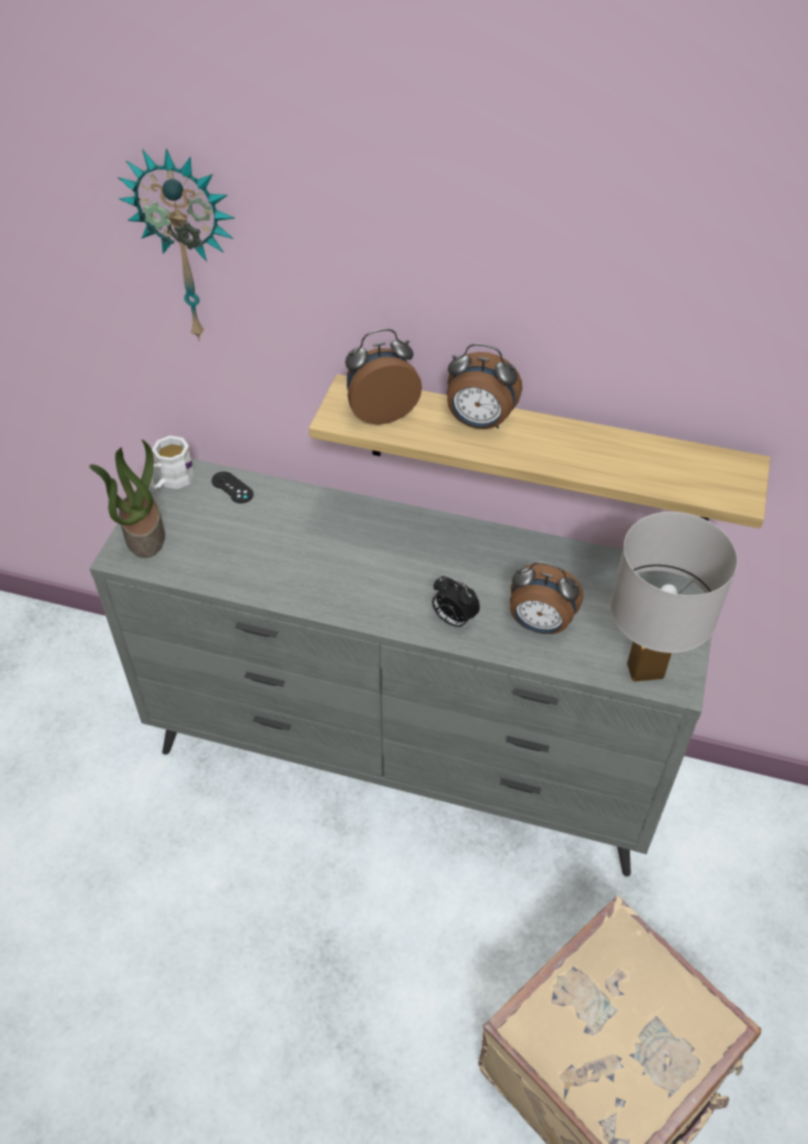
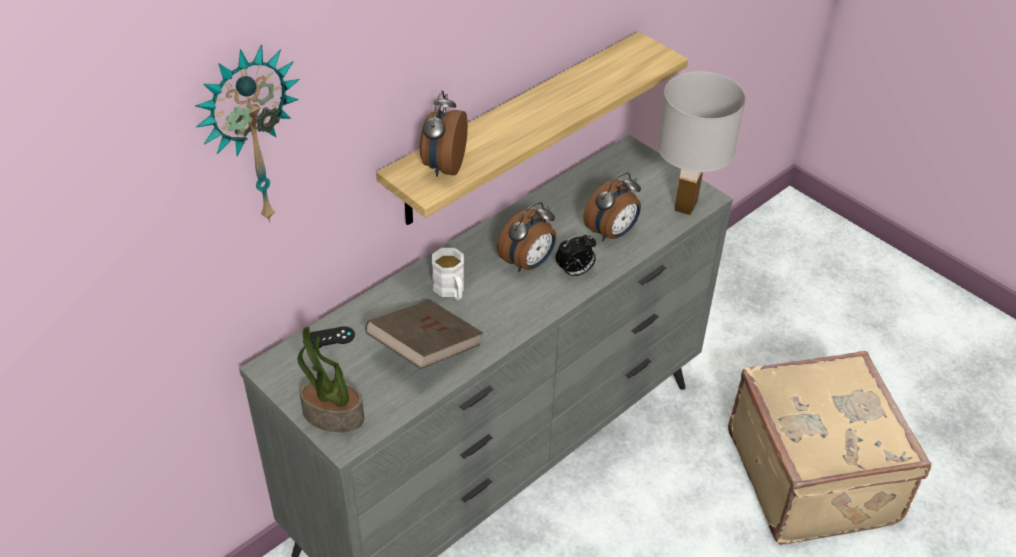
camera: 60 degrees left, 5 degrees down
(171, 481) = (282, 374): white mug -> white mug (451, 290)
(263, 556) = (425, 349): none -> brown book
(479, 423) = (500, 127): alarm clock -> alarm clock (528, 264)

